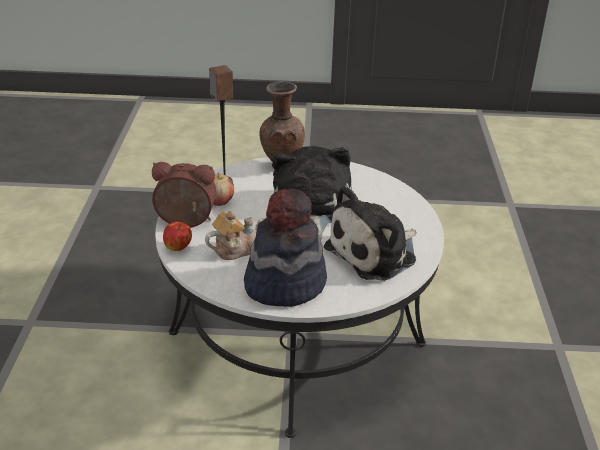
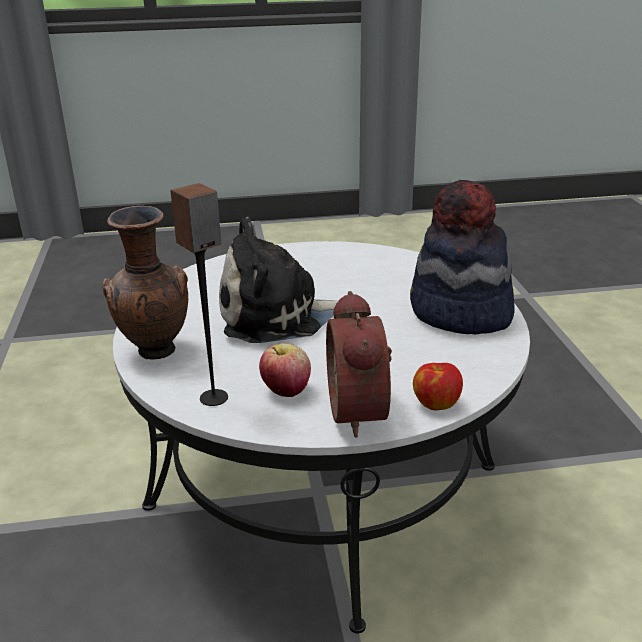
camera: 100 degrees left, 5 degrees down
(236, 249) = (409, 355): teapot -> none
(375, 253) = (363, 270): plush toy -> none

